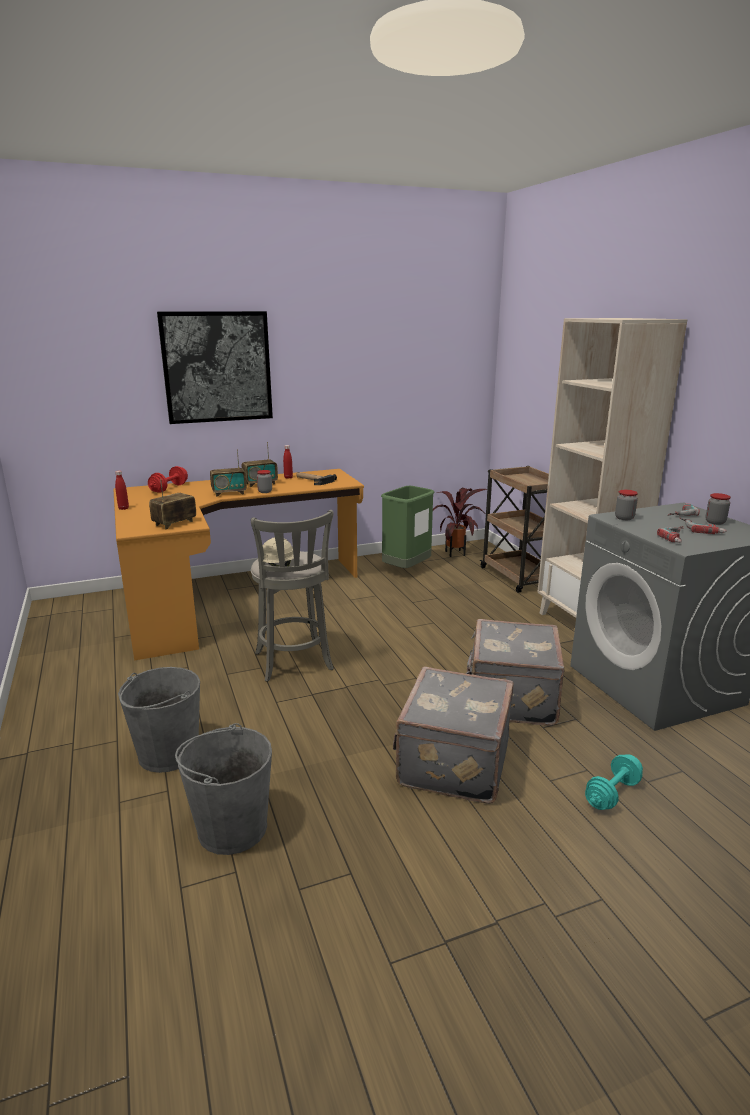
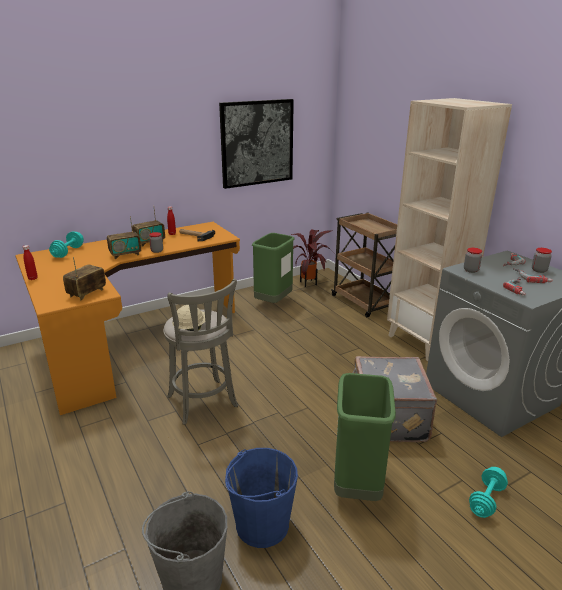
camera: 10 degrees left, 5 degrees up
(168, 753) = (115, 509): grey bucket -> none
(169, 488) = (68, 252): red dumbbell -> turquoise dumbbell
(217, 367) = (103, 140): picture -> picture (257, 143)
(326, 786) = (261, 525): none -> blue bucket
(451, 762) = (357, 487): grey suitcase -> green trash can

